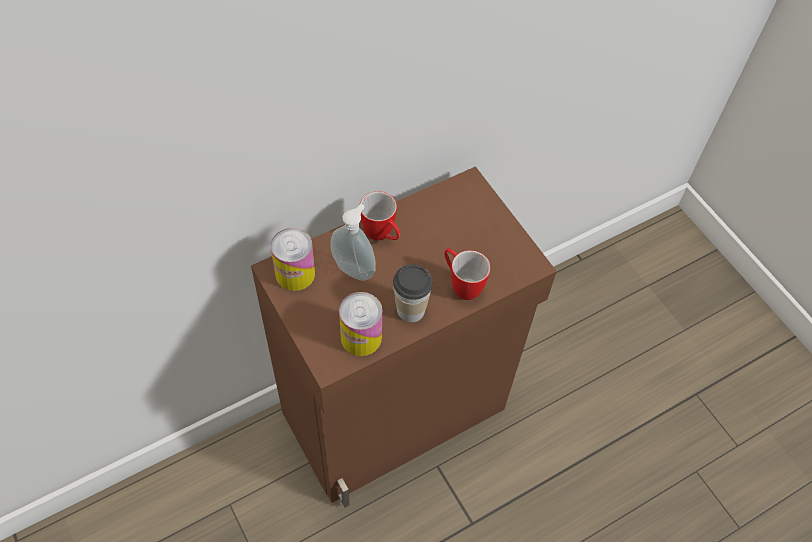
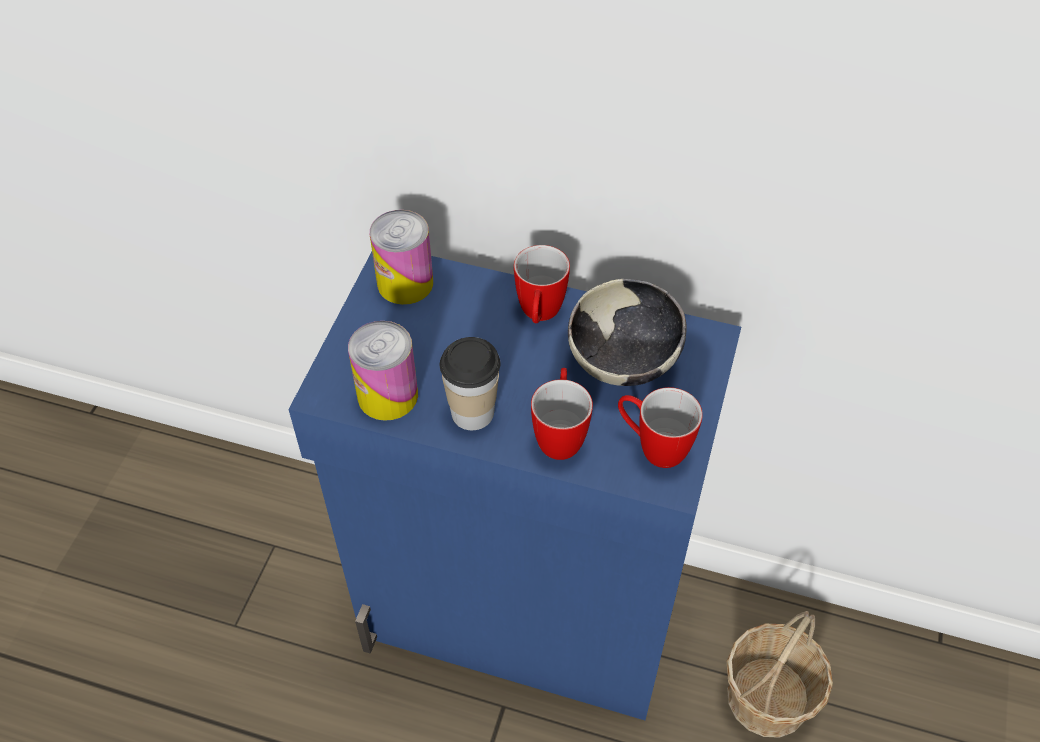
camera: 50 degrees right, 5 degrees down
(355, 268) = (469, 325): soap dispenser -> none
(397, 413) = (523, 612): brown cabinet -> blue cabinet
(447, 226) = (624, 362): none -> bowl
(506, 256) = (652, 447): none -> mug
(541, 348) = (768, 697): none -> basket

